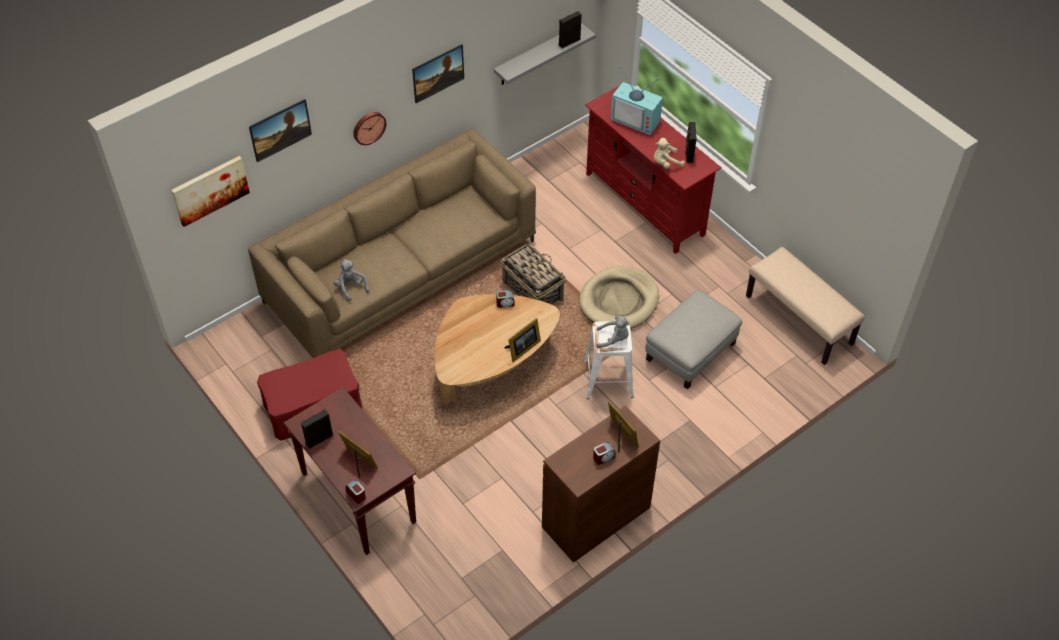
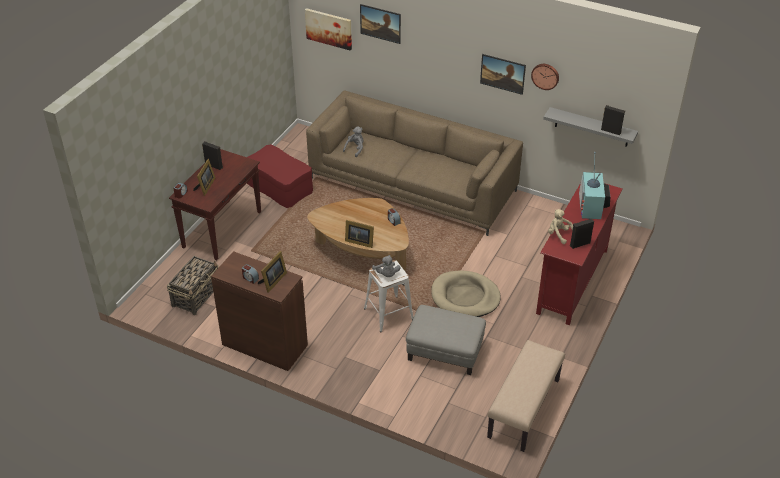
camera: 65 degrees right, 10 degrees down
(368, 127) = (442, 73): wall clock -> wall clock (545, 76)
(532, 290) = (442, 250): basket -> basket (196, 295)

